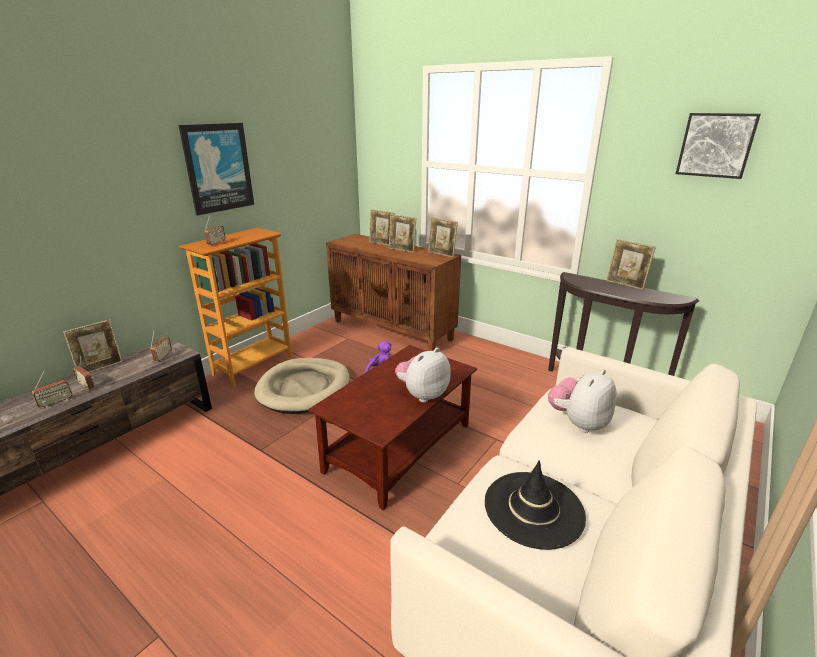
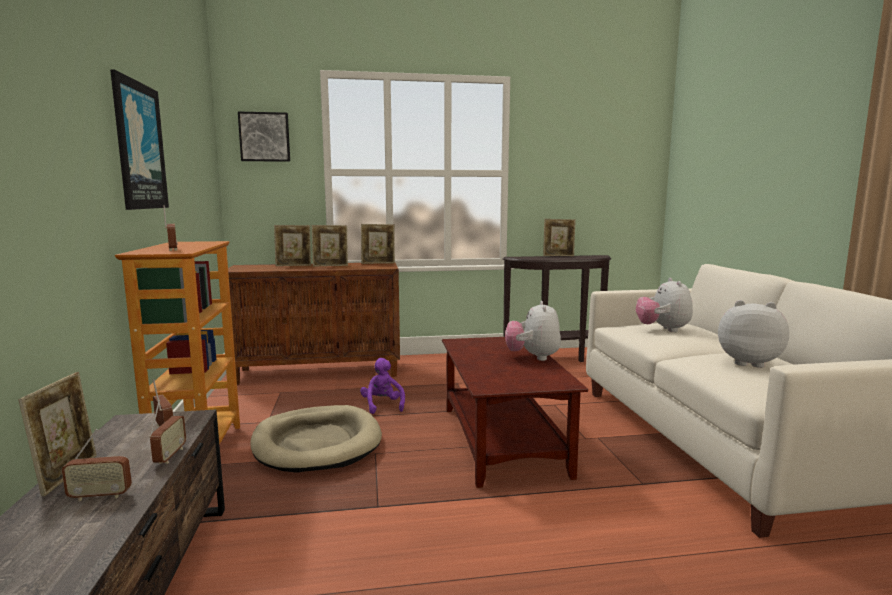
camera: 45 degrees left, 15 degrees down
(56, 402) = (85, 532): radio -> radio (170, 456)
(533, 509) = (747, 362): black hat -> plush toy
(716, 145) = (589, 143): picture -> picture (265, 137)

